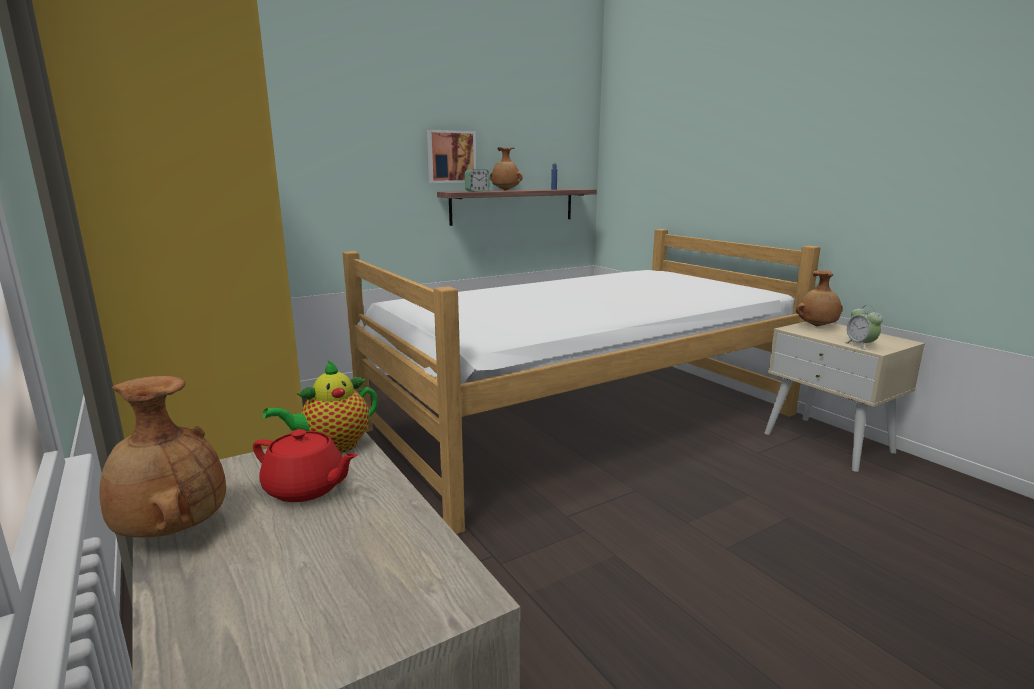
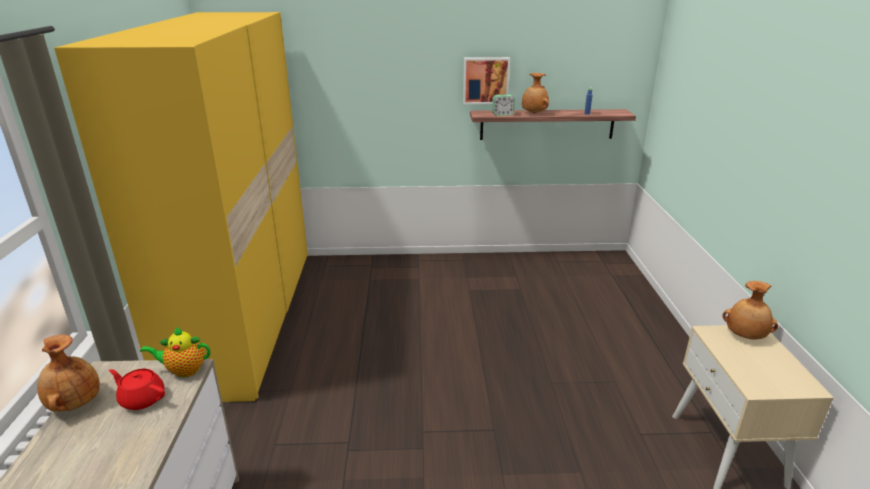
camera: 30 degrees right, 10 degrees up
(306, 488) = (142, 399): red teapot -> red teapot turned 150 degrees clockwise
(584, 422) = (520, 348): bed -> none
(860, 345) = (747, 377): alarm clock -> none

